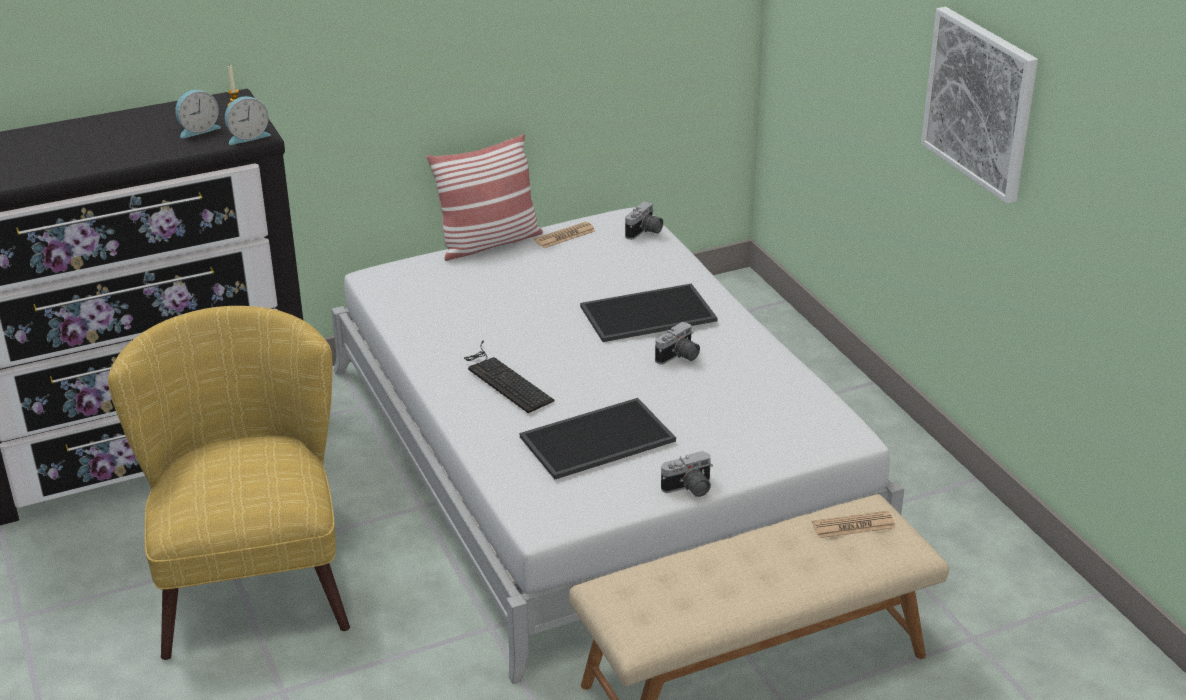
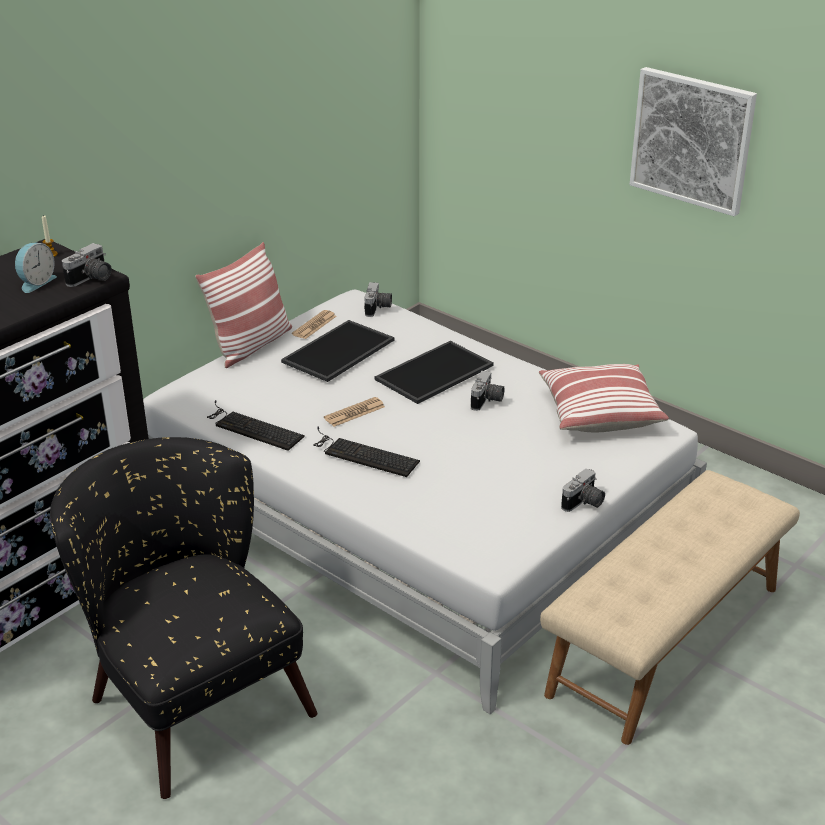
camera: 25 degrees left, 0 degrees up
(247, 136) = (91, 279): alarm clock -> camera
(252, 574) = (191, 694): yellow armchair -> black armchair
(422, 326) = (251, 427): none -> keyboard
(597, 440) = (480, 484): tray -> tray (339, 352)
(791, 399) = (599, 413): none -> pillow
(853, 526) = (717, 498): newspaper -> newspaper (354, 412)

